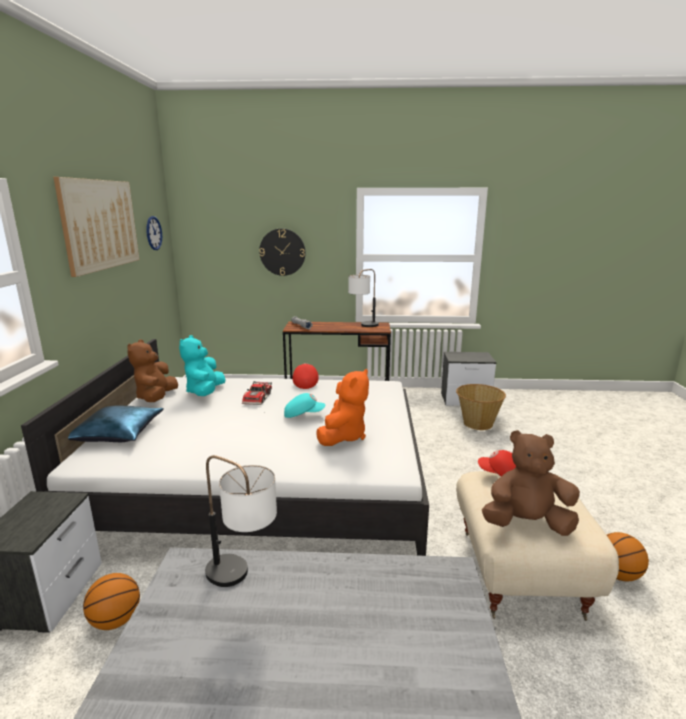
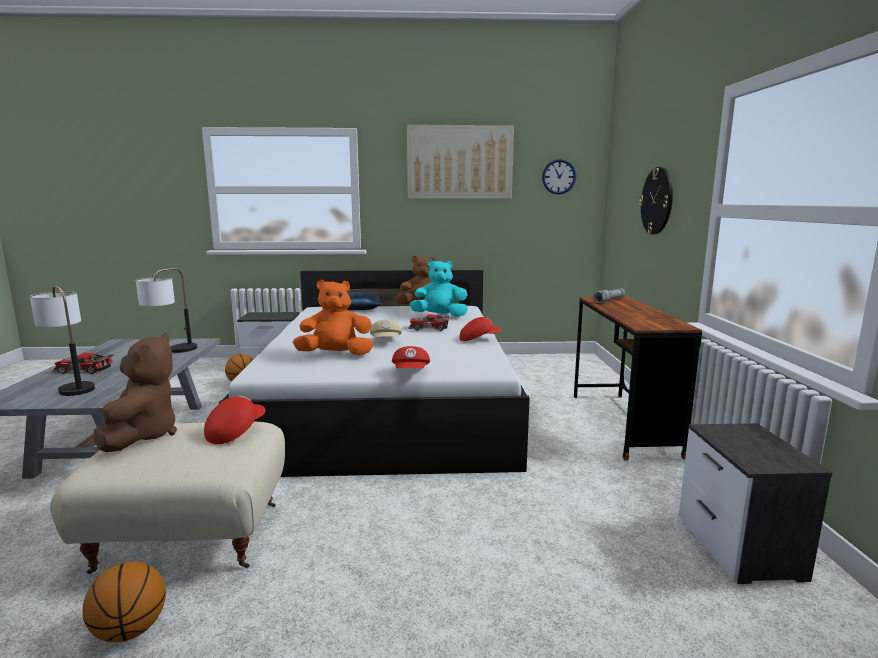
camera: 85 degrees right, 5 degrees down
(303, 414) = (386, 341): turquoise cap -> beige cap
(329, 662) = (83, 370): none -> toy car
(343, 436) = (336, 355): orange plush toy -> orange plush toy turned 150 degrees clockwise
(363, 326) = (649, 319): table lamp -> table lamp (72, 386)
(394, 407) = (411, 372): none -> red cap
(477, 423) = (618, 551): basket -> none

